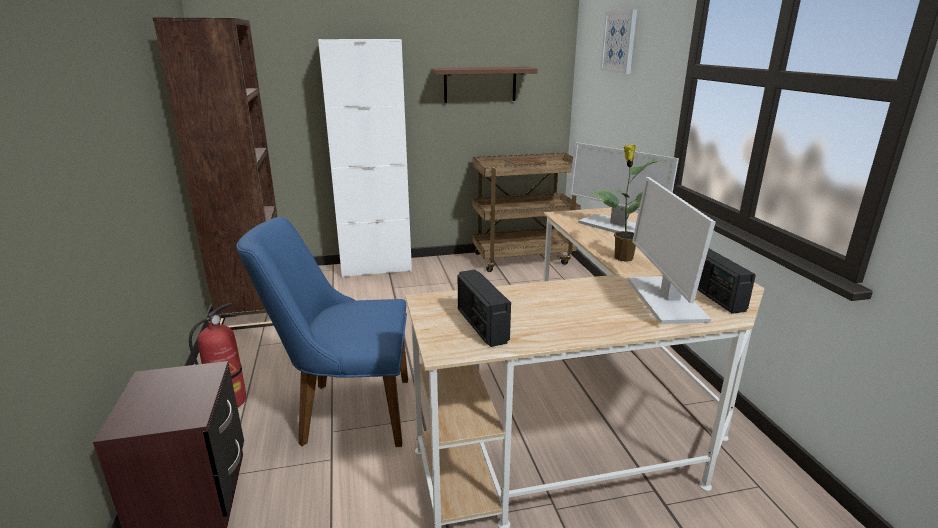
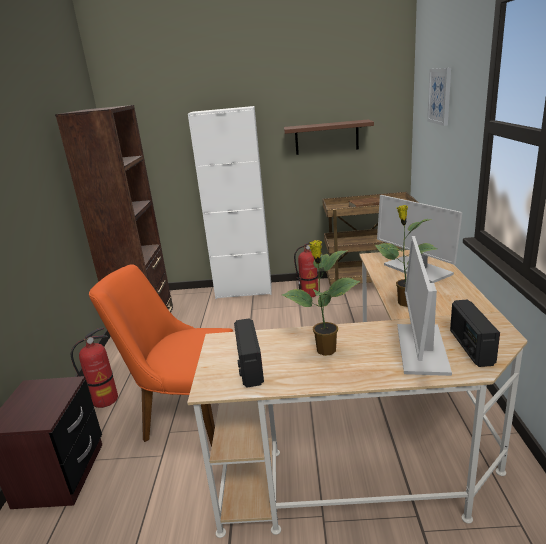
camera: 15 degrees right, 0 degrees up
(344, 411) = (183, 415): blue chair -> orange chair
(457, 270) = (309, 294): none -> fire extinguisher
(561, 306) = (325, 351): none -> potted plant

